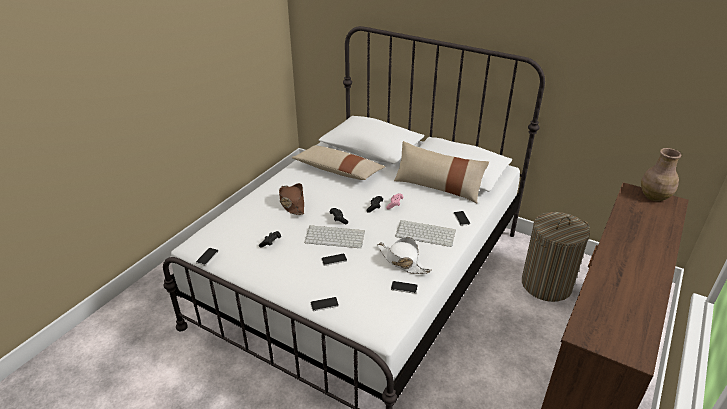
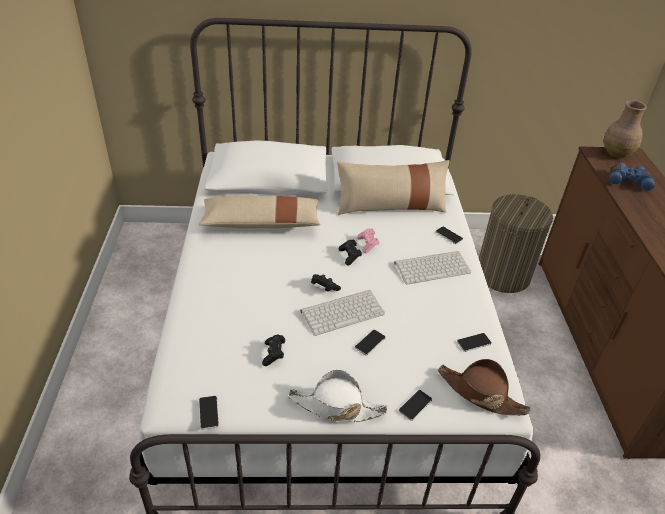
camera: 35 degrees left, 5 degrees up
(292, 203) = (246, 288): brown hat -> brown hat (480, 394)
(402, 261) = (442, 311): white hat -> white hat (336, 406)
(637, 219) = (628, 181): none -> blue binoculars

